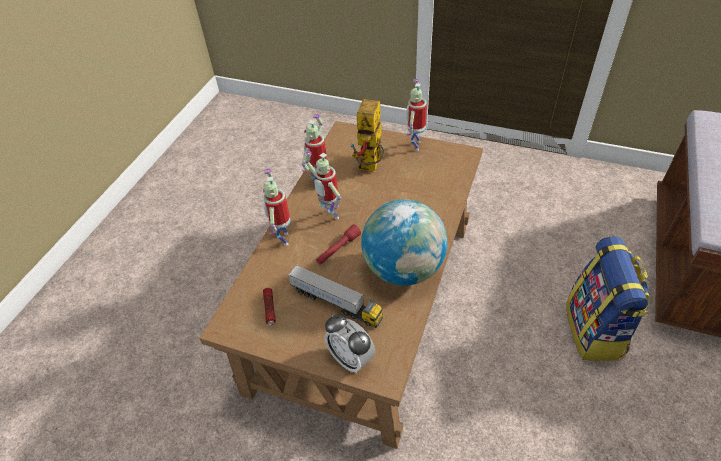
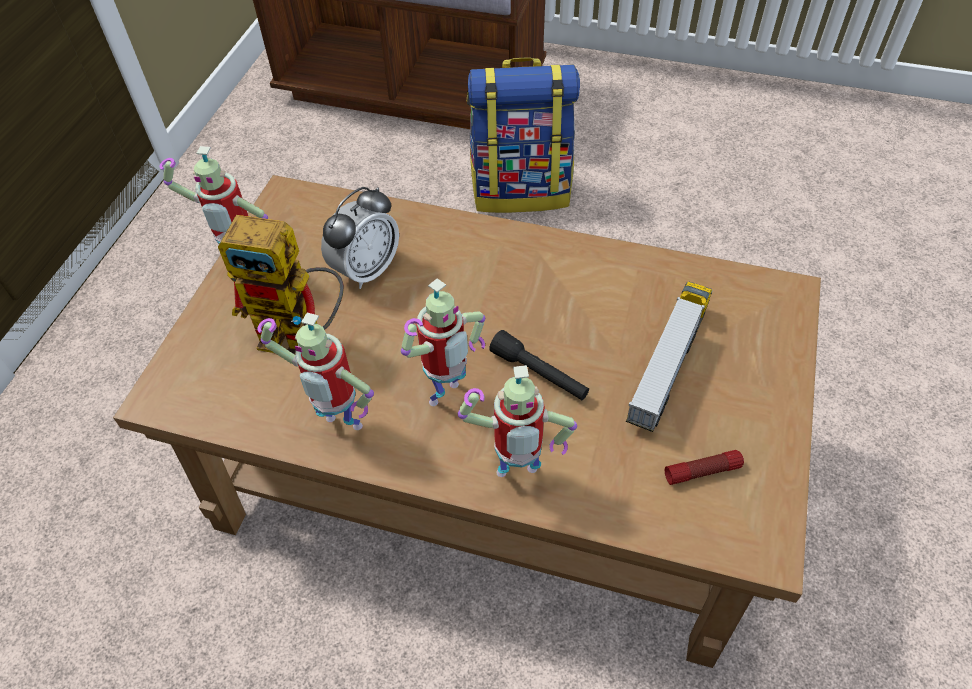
camera: 95 degrees left, 5 degrees up
(338, 249) = (539, 374): red flashlight -> black flashlight
(351, 359) = (771, 336): alarm clock -> alarm clock (366, 270)
(403, 269) = (576, 277): globe -> none

